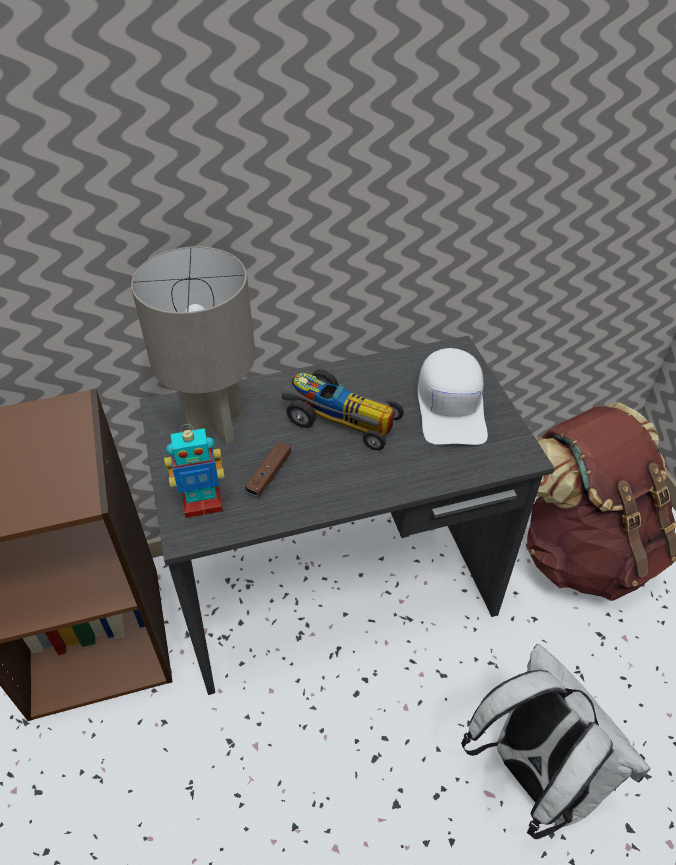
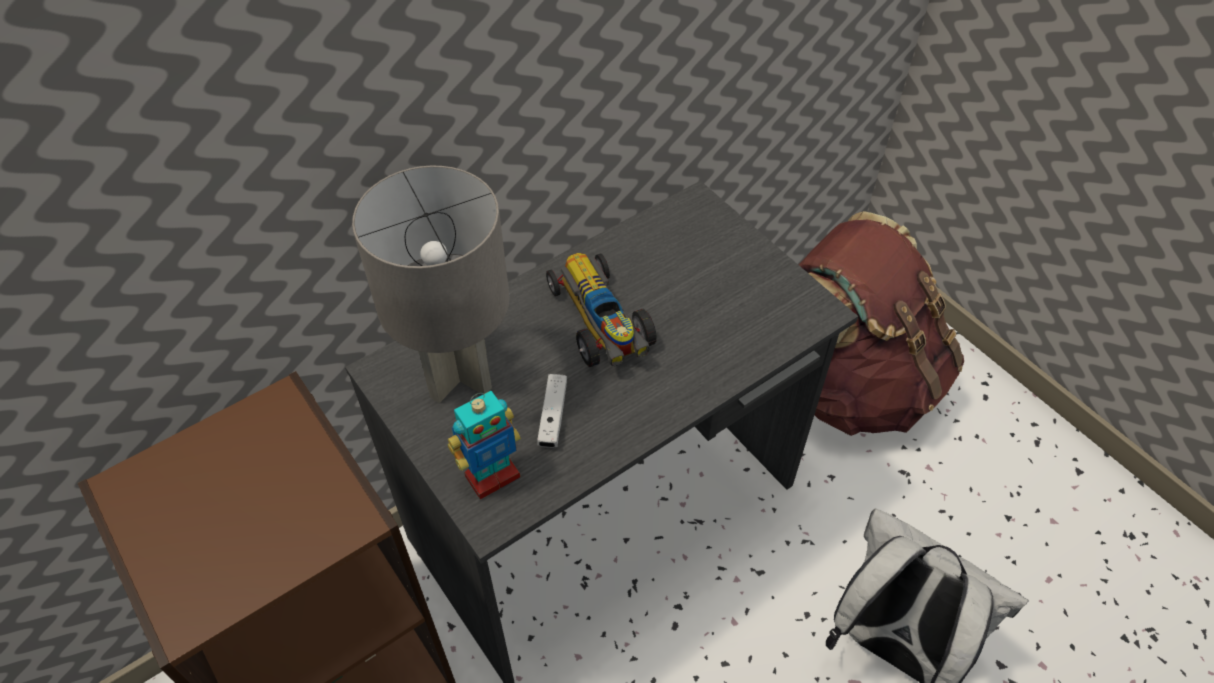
camera: 20 degrees left, 5 degrees up
(269, 474) = (553, 416): brown game controller -> white game controller
(339, 418) = (601, 323): toy car -> toy car turned 120 degrees counterclockwise
(451, 405) = (719, 273): white cap -> none

